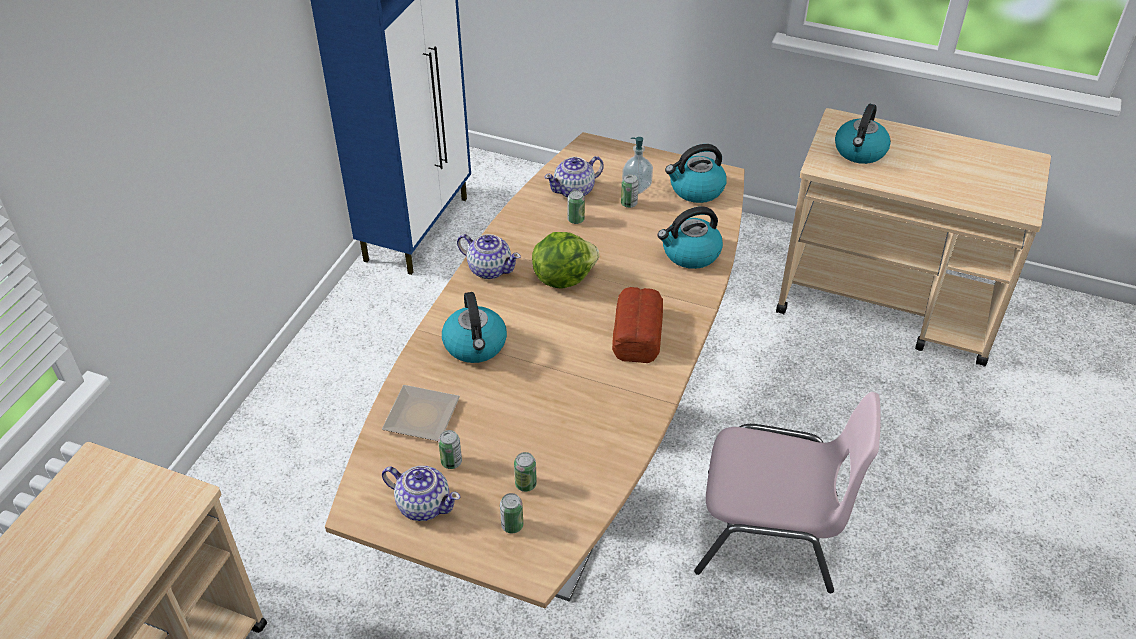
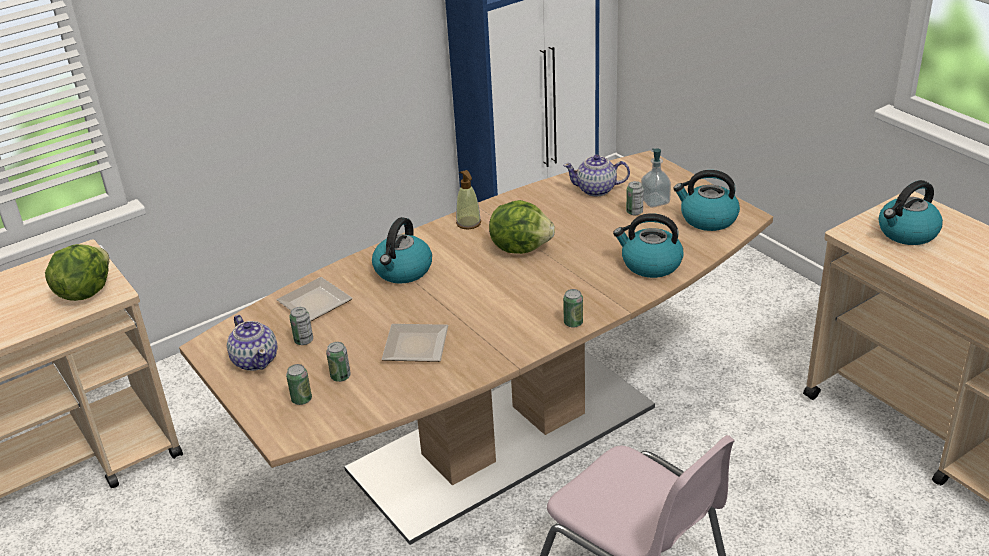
camera: 35 degrees right, 10 degrees down
(148, 511) = (84, 292): none -> lettuce
(489, 269) = (468, 223): teapot -> soap dispenser
(568, 422) = (417, 347): none -> plate
(576, 220) = (575, 210): can -> can (573, 323)
(638, 332) = (542, 306): bread -> none

